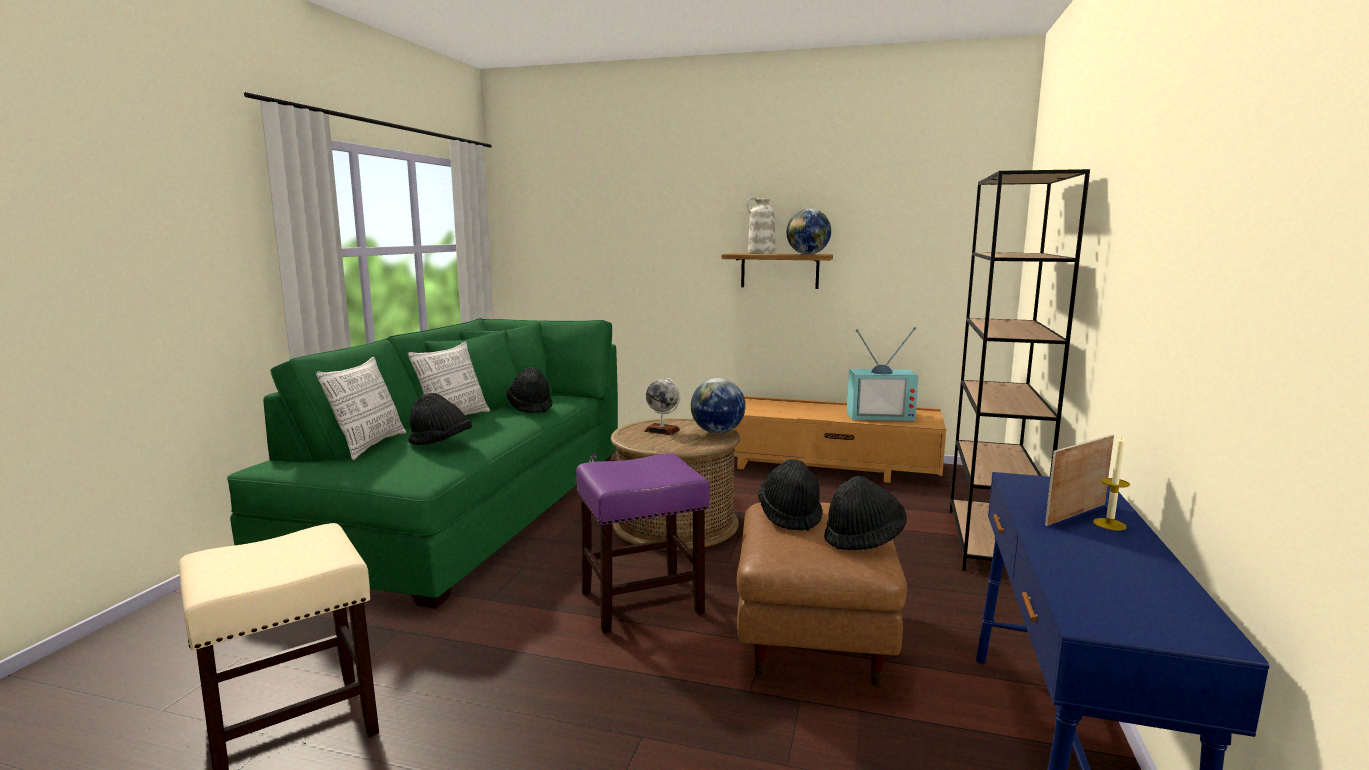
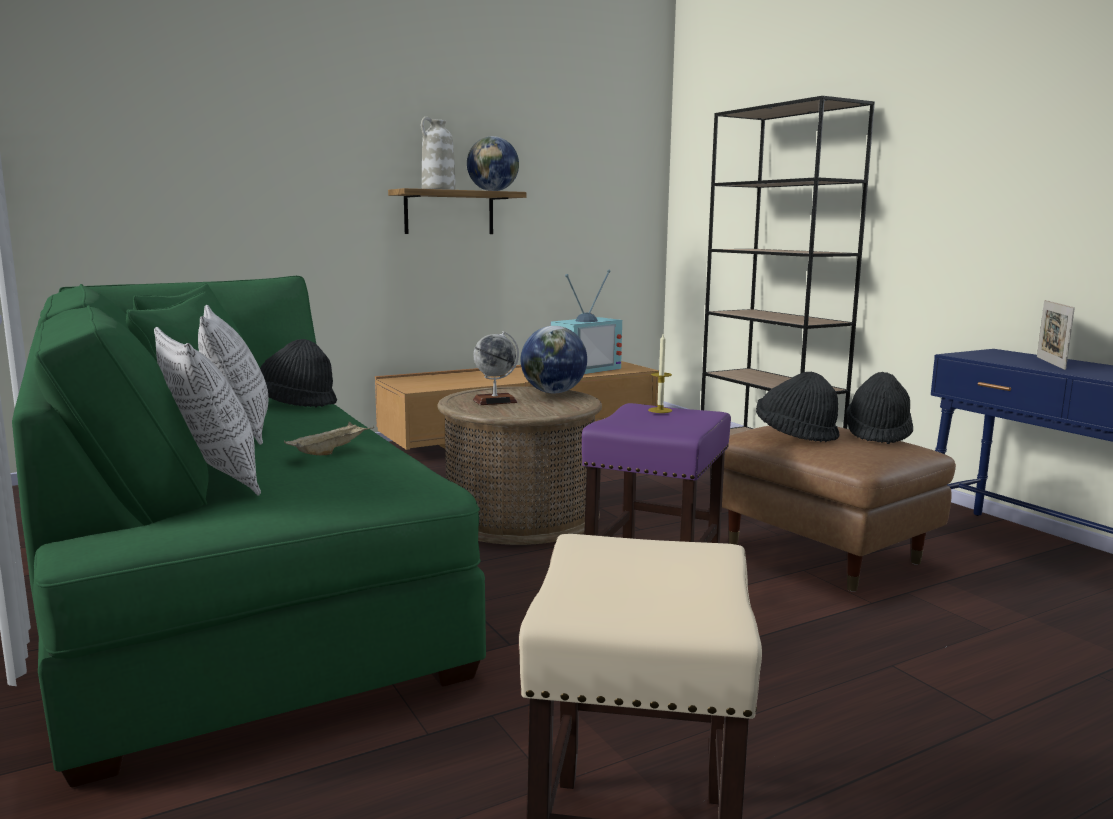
camera: 45 degrees left, 0 degrees up
(440, 443) = (331, 451): black hat -> beige tray
(1109, 524) = (1076, 363): candle -> candle (660, 410)

